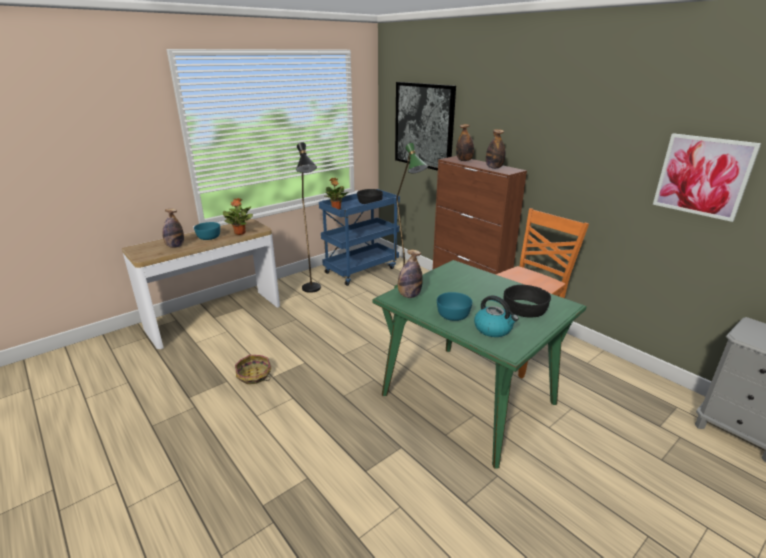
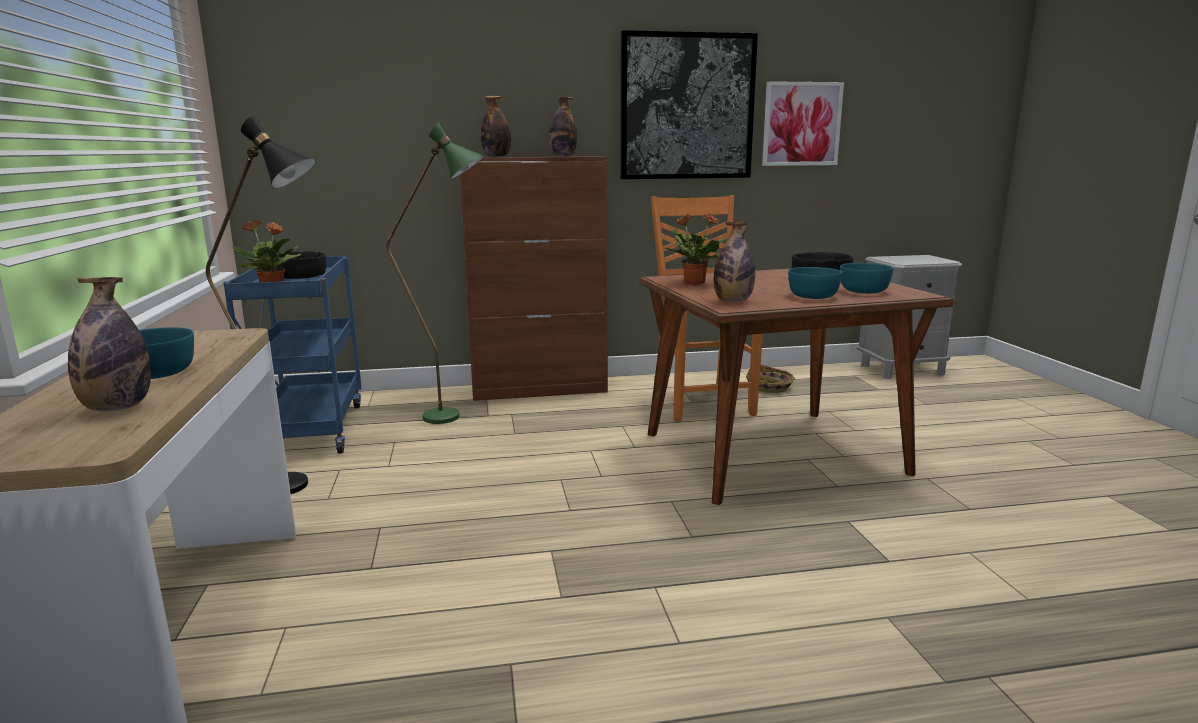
camera: 60 degrees left, 10 degrees down
(240, 233) = (214, 348): potted plant -> potted plant (693, 282)
(254, 376) = (532, 619): basket -> basket (771, 387)
(424, 126) = (363, 117): picture -> picture (686, 107)
(467, 398) = (771, 453): green dining table -> brown dining table
(493, 329) = (863, 291): kettle -> turquoise bowl

